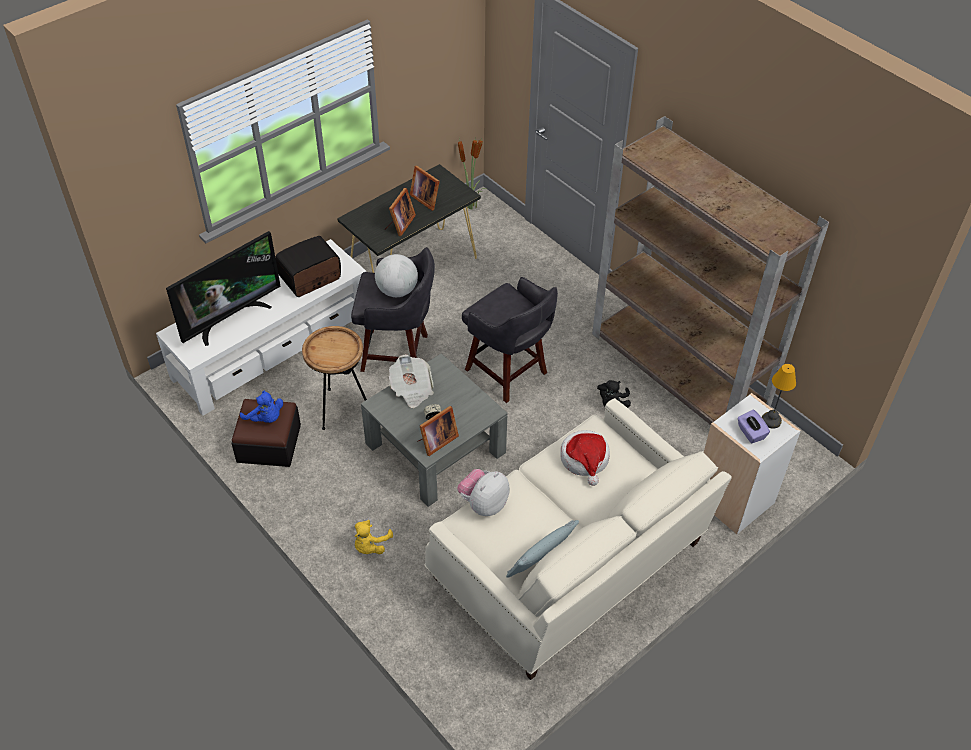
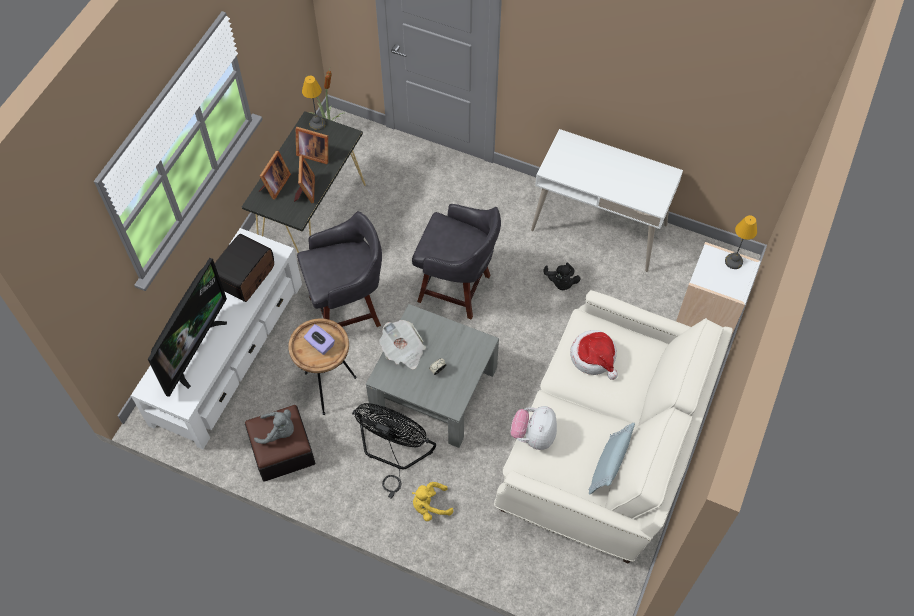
camera: 25 degrees left, 10 degrees up
(265, 418) = (278, 432): blue plush toy -> grey plush toy
(363, 486) = (392, 453): none -> black fan
(370, 545) = (430, 506): yellow plush toy -> yellow plush toy turned 75 degrees clockwise
(397, 291) = (342, 261): globe -> none
(436, 441) = (453, 392): picture frame -> picture frame (274, 185)
(444, 177) = (317, 124): none -> table lamp
(678, 371) = (599, 227): brown bookcase -> white desk
(750, 433) = (724, 280): purple tissue box -> purple tissue box (320, 344)

